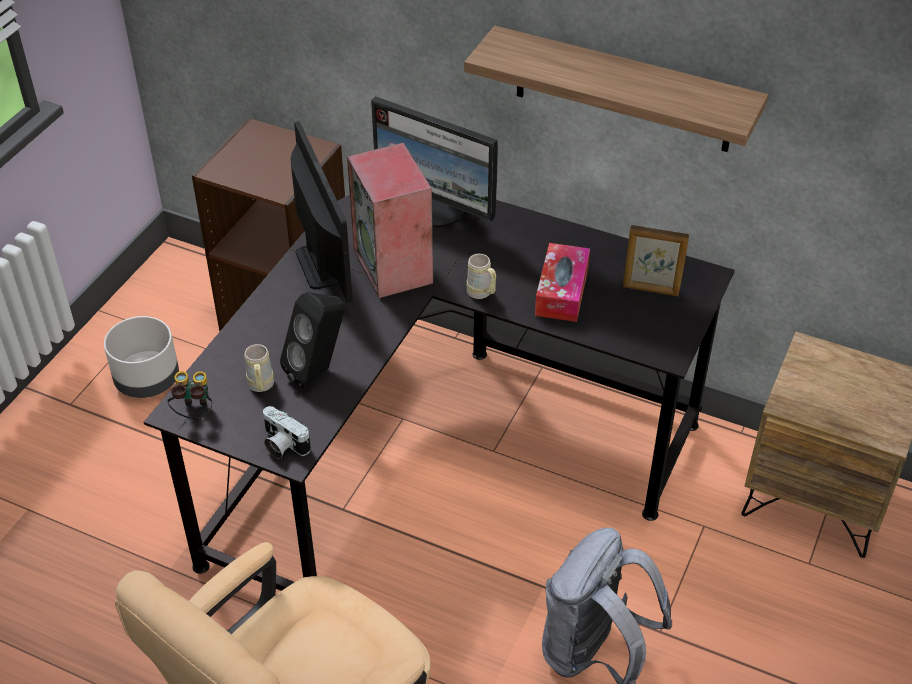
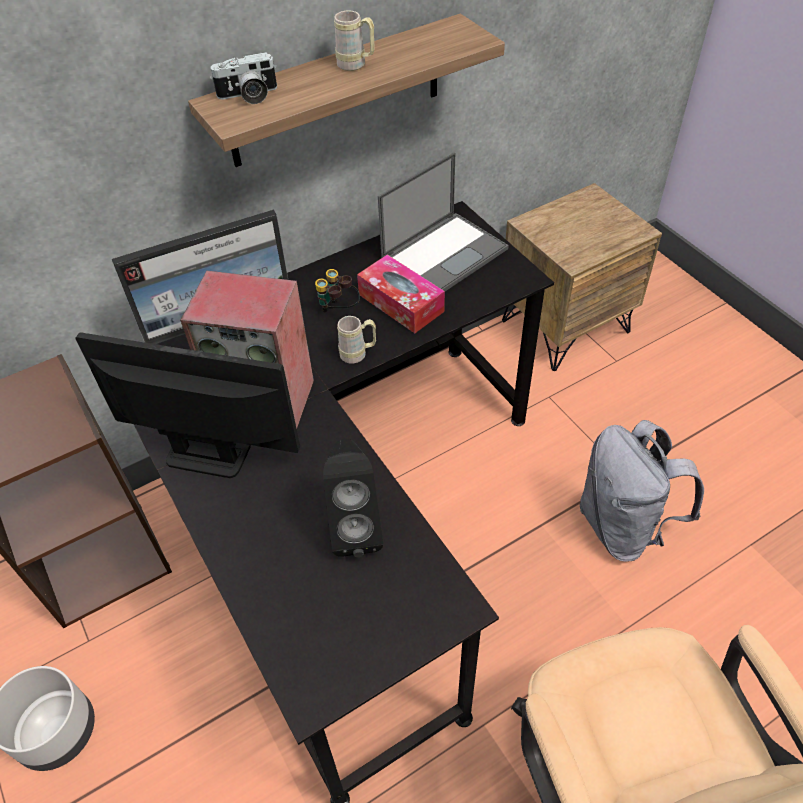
camera: 55 degrees left, 5 degrees up
(194, 413) = (326, 678): binoculars -> binoculars (338, 310)
(261, 387) = (337, 591): beige mug -> beige mug (356, 65)
(282, 445) = (435, 610): camera -> camera (248, 96)
(651, 290) = (445, 253): picture frame -> laptop

